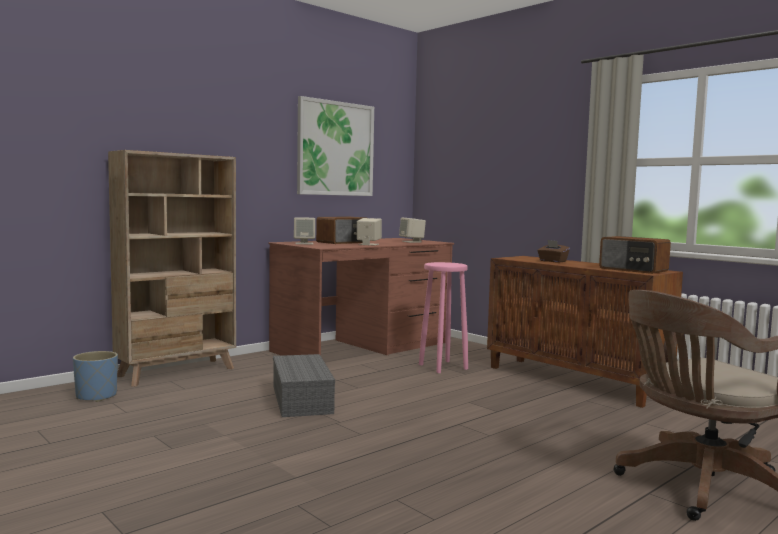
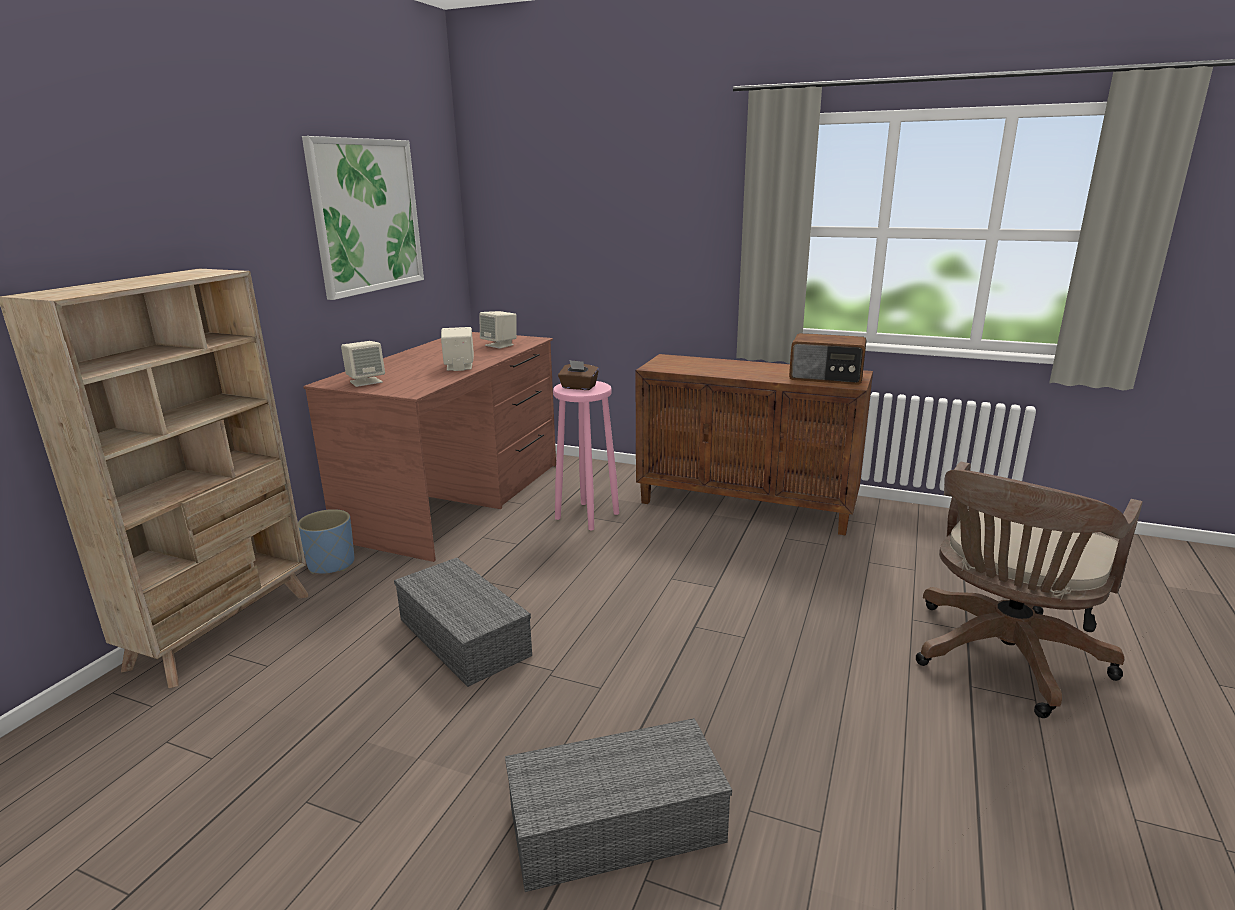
camera: 25 degrees left, 15 degrees up
(96, 396) = (122, 735): blue planter -> blue planter (331, 565)
(303, 483) = (613, 827): none -> grey storage box
(343, 242) = (413, 365): radio -> none
(552, 261) = (715, 367): brown tissue box -> brown tissue box (578, 387)

